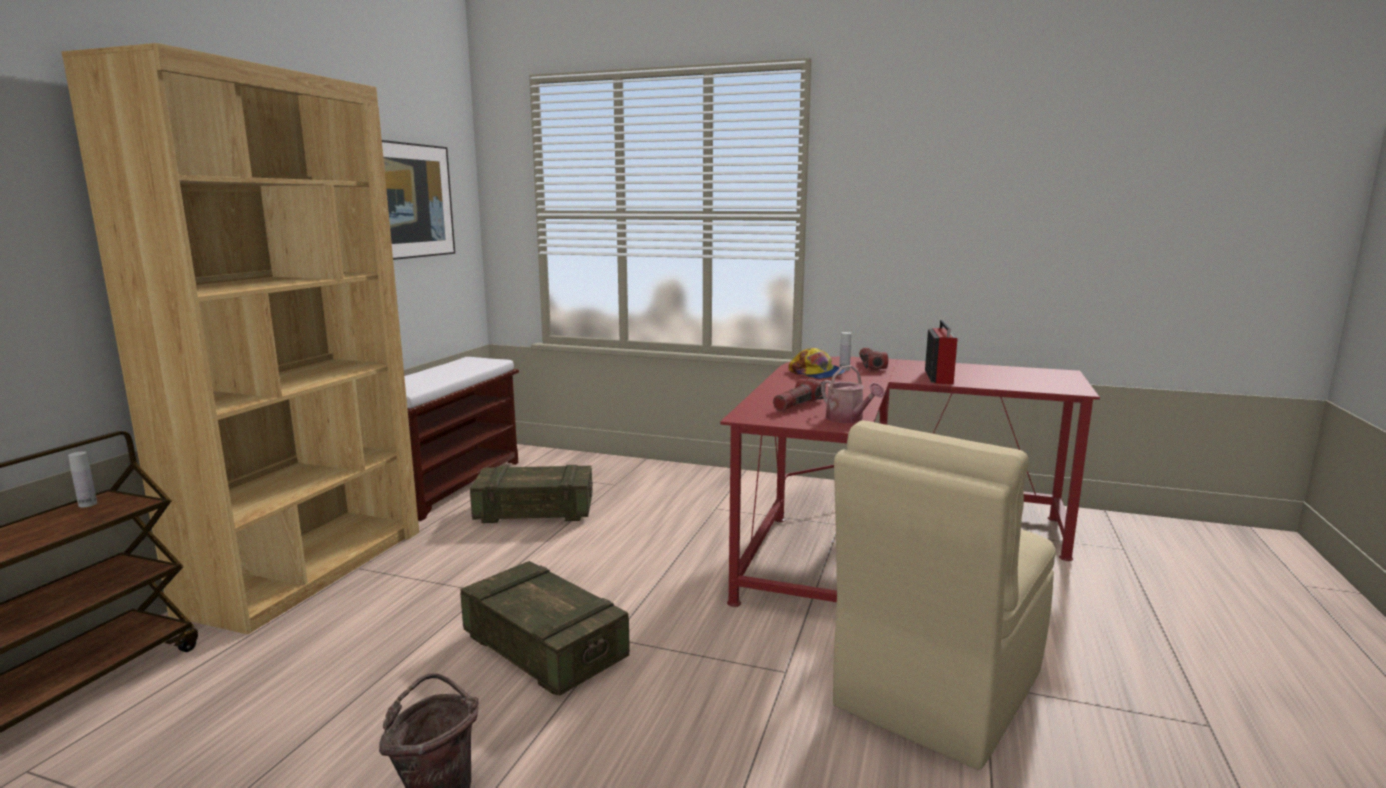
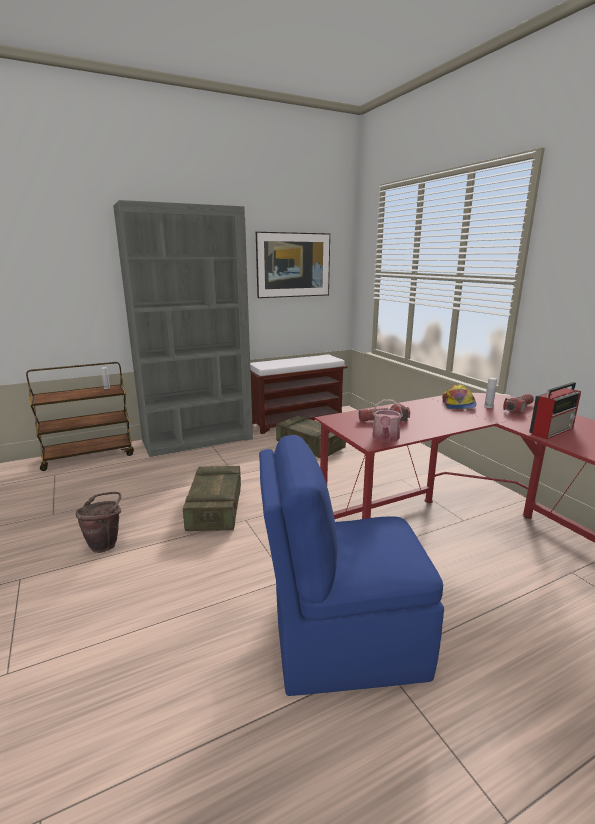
camera: 45 degrees right, 5 degrees up
(308, 569) = (198, 440): brown bookcase -> grey bookcase
(935, 691) = (343, 642): beige chair -> blue chair

